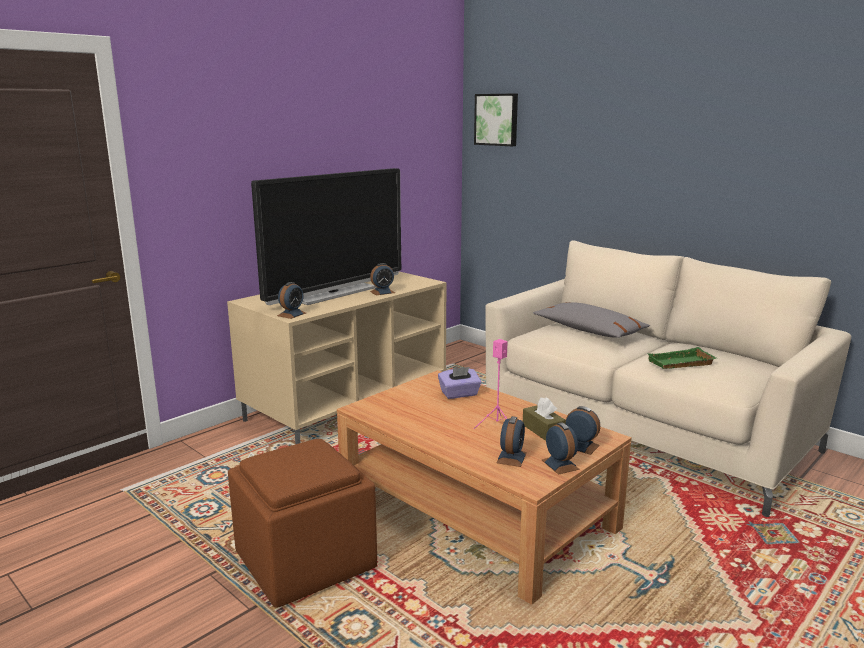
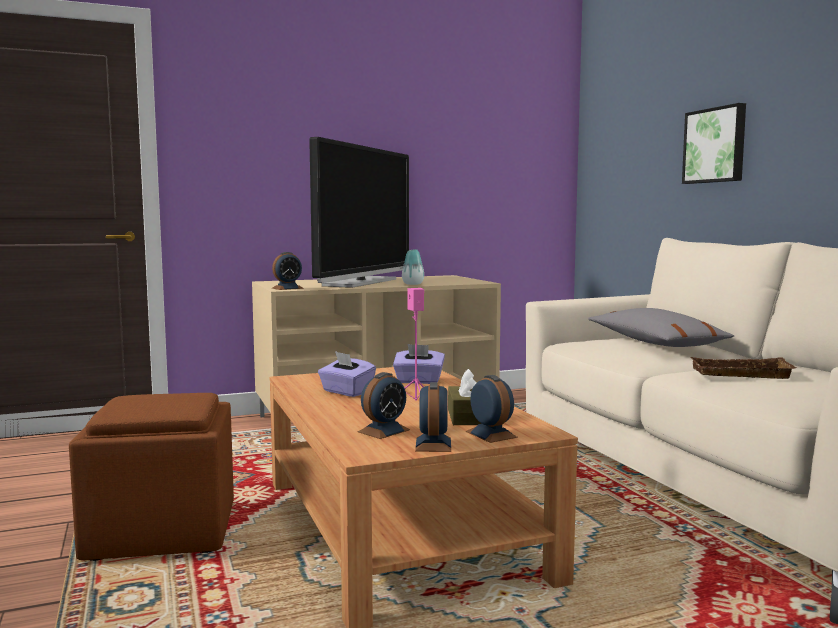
camera: 25 degrees right, 10 degrees down
(334, 293) = (361, 282): television -> television turned 45 degrees counterclockwise
(382, 292) = (413, 284): alarm clock -> vase
(425, 418) = (346, 392): none -> purple tissue box
(497, 119) = (609, 110): picture -> picture (715, 145)
(680, 364) = (739, 374): green tray -> brown tray

